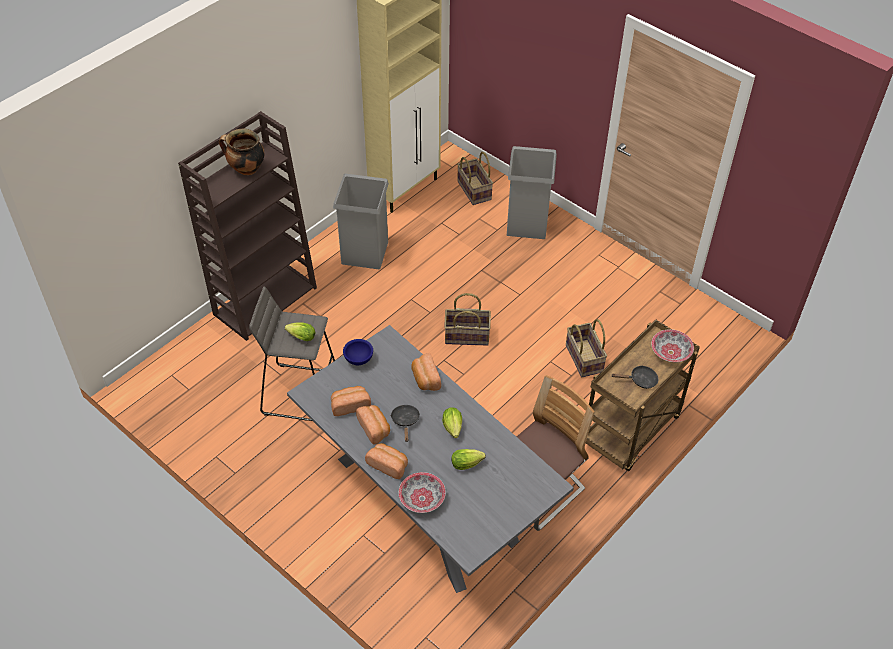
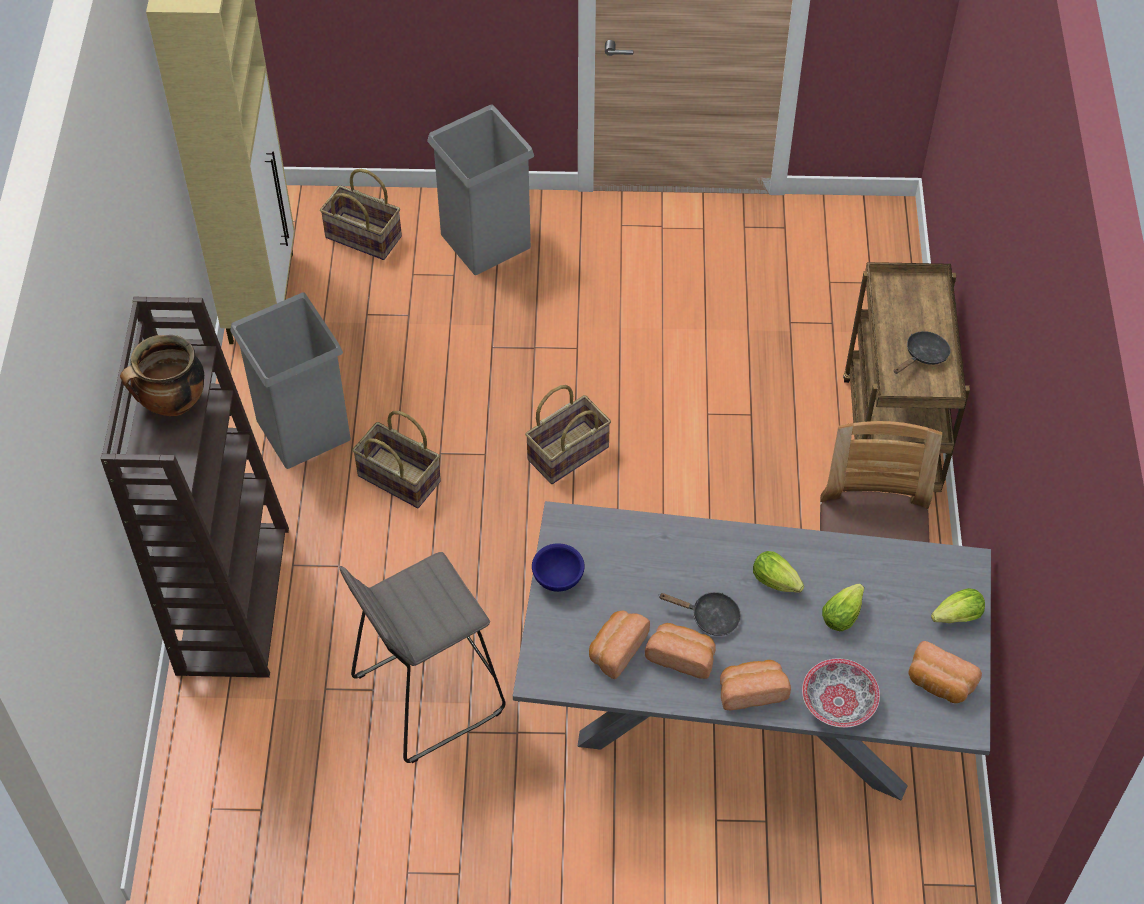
camera: 40 degrees left, 5 degrees up
(300, 337) = (439, 605): lettuce -> lettuce (954, 617)
(405, 421) = (709, 617): black frying pan -> black frying pan turned 150 degrees clockwise
(425, 379) = (673, 542): bread -> bread (939, 684)
(583, 358) = (742, 381): basket -> basket (398, 479)
(670, 353) = (921, 295): bowl -> none

